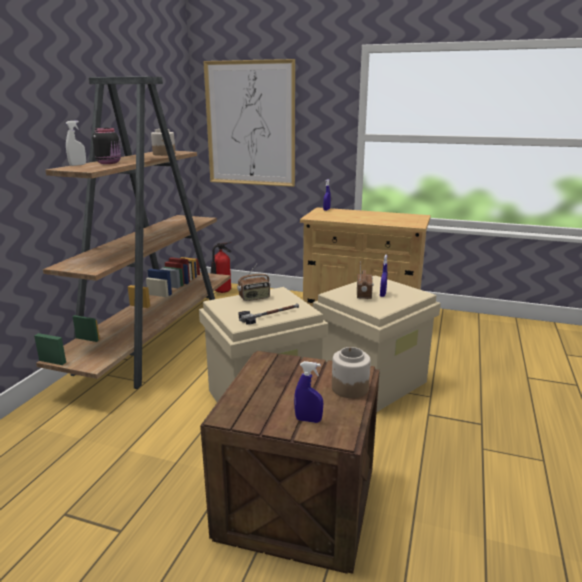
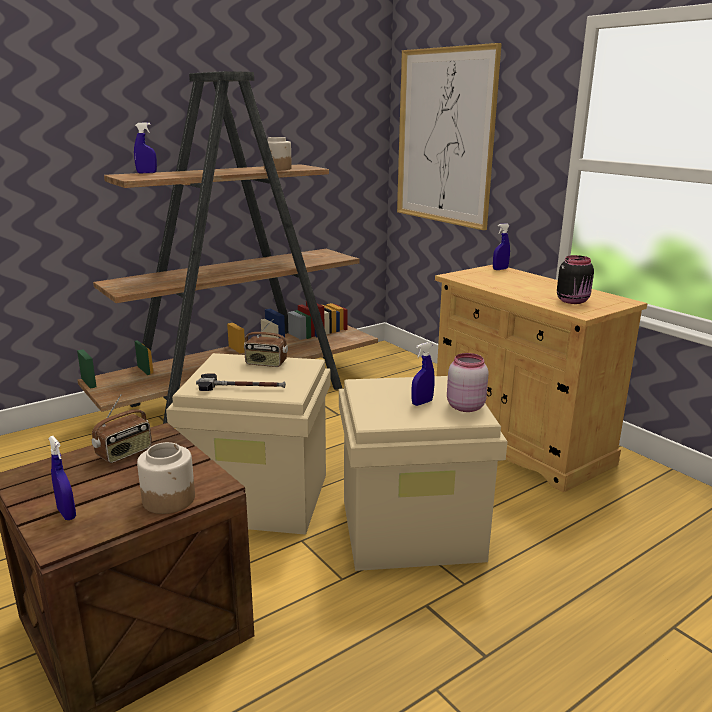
camera: 35 degrees right, 0 degrees up
(78, 165) = (146, 173): white spray bottle -> blue spray bottle
(109, 163) = (183, 173): black jar -> black jar (573, 301)
(221, 292) = (382, 360): fire extinguisher -> none
(364, 295) = (396, 396): radio -> radio (125, 453)
(405, 290) = (464, 406): none -> pink jar

